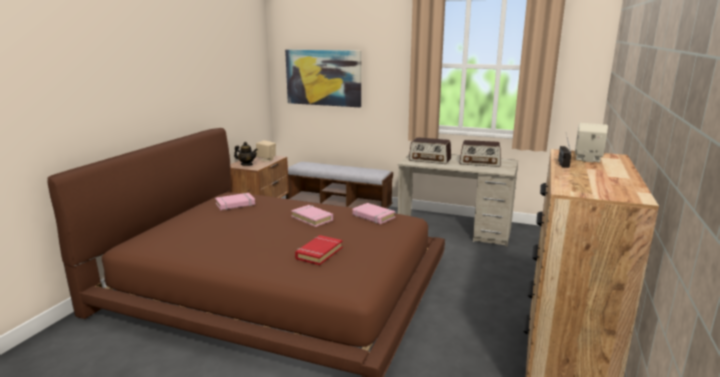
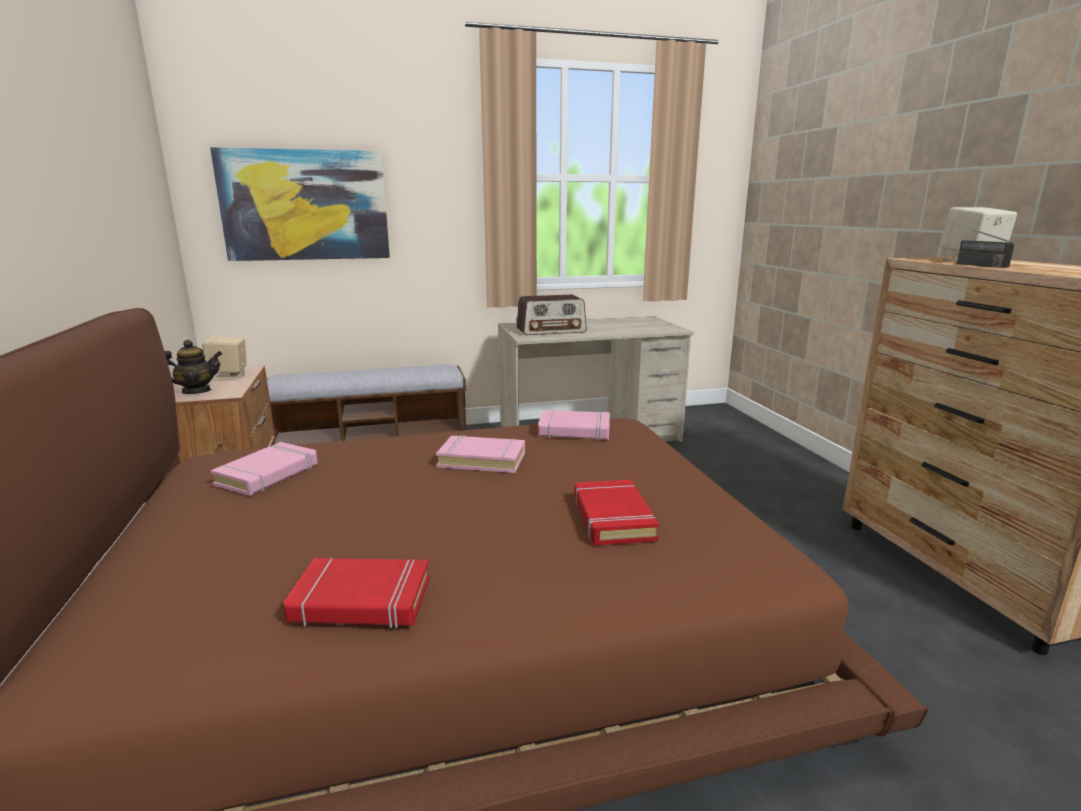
camera: 35 degrees left, 0 degrees up
(206, 250) = (361, 601): none -> red book
(480, 163) = (622, 325): radio -> none

